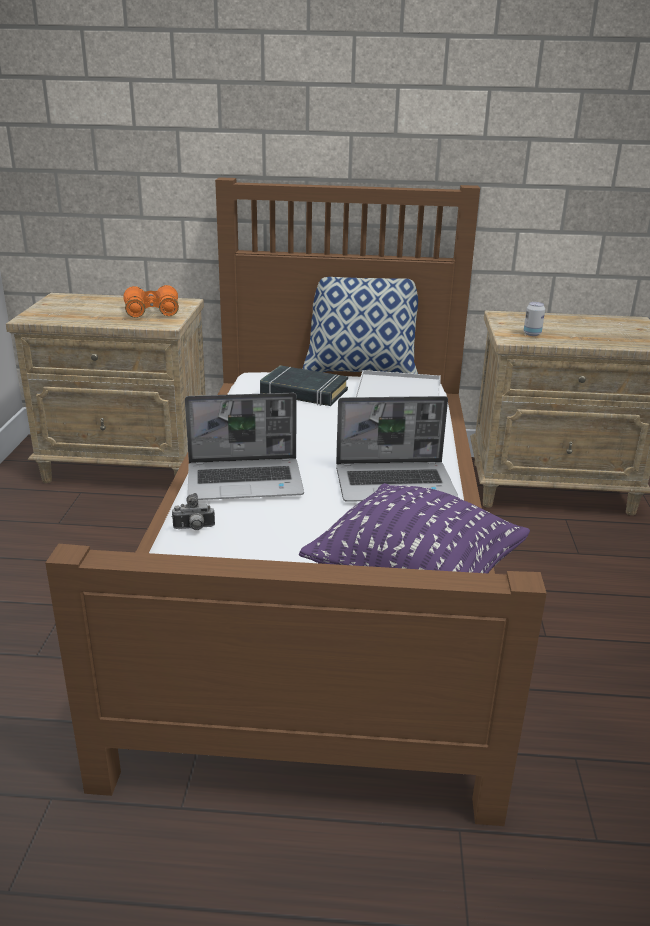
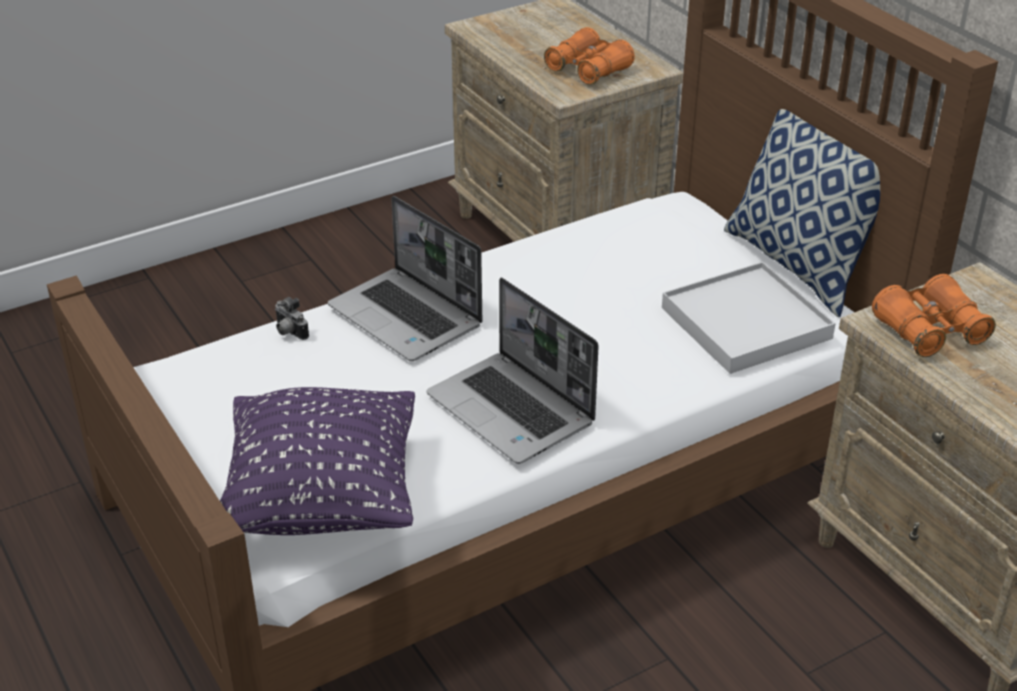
camera: 55 degrees right, 10 degrees up
(303, 392) = (666, 253): black book -> none
(532, 334) = (929, 331): can -> orange binoculars

